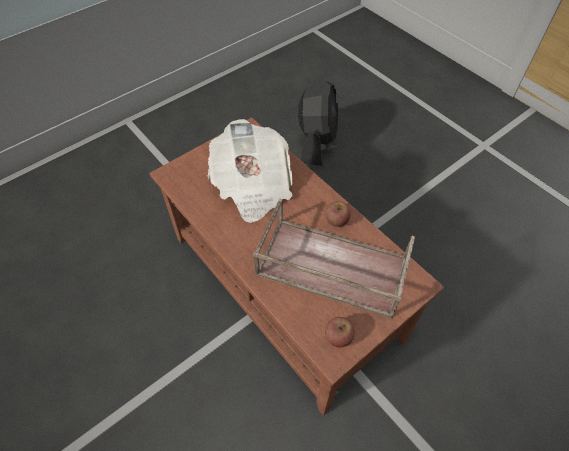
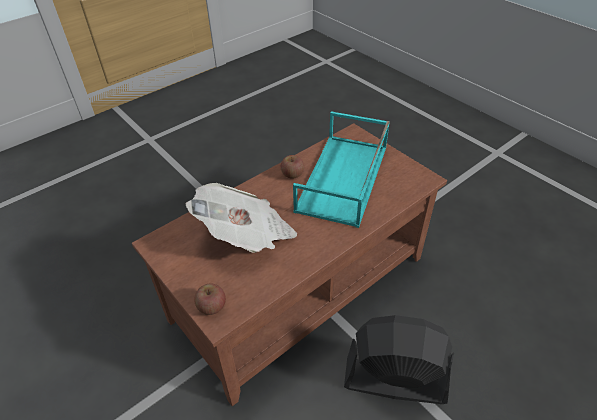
camera: 90 degrees left, 10 degrees down
(316, 141) = (101, 260): black fan -> black fan (394, 380)
(330, 267) = (344, 179): brown tray -> turquoise tray
(338, 337) = (408, 176): apple -> apple (212, 306)

